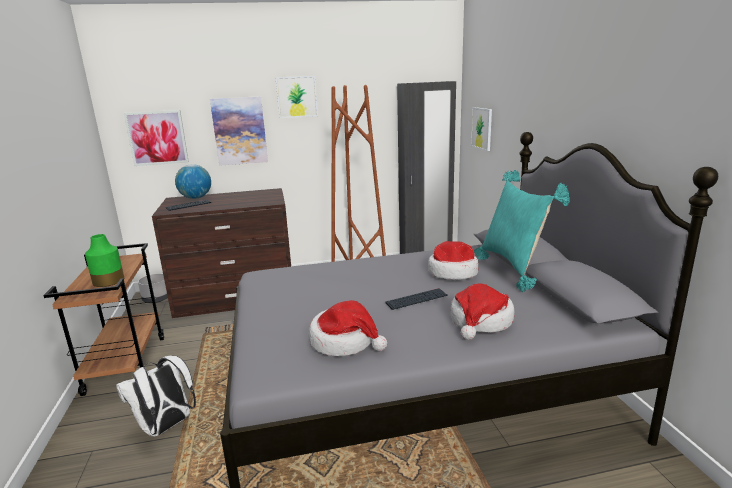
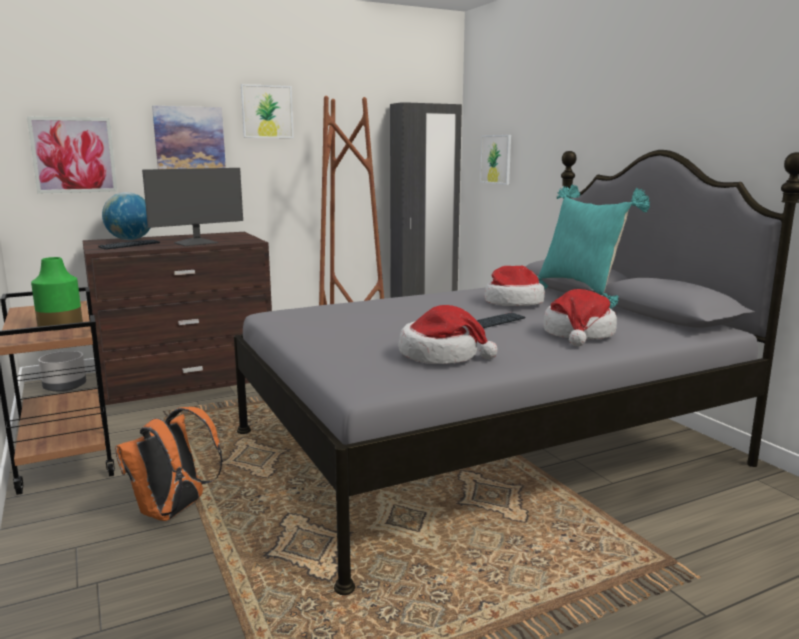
camera: 15 degrees left, 5 degrees down
(166, 427) = (173, 512): white backpack -> orange backpack
(235, 204) = (196, 243): none -> monitor

